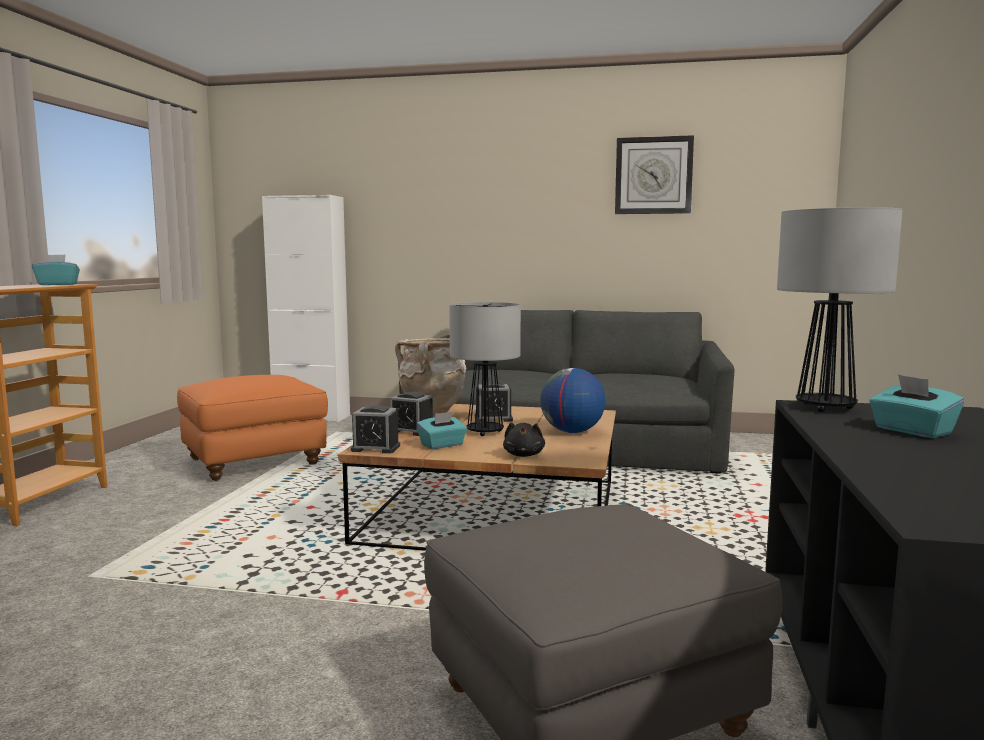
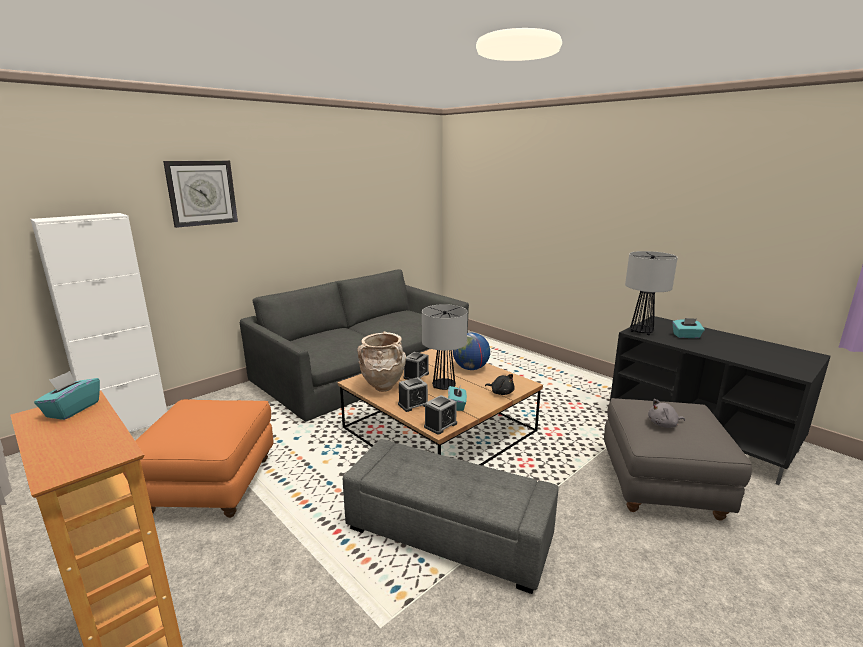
camera: 55 degrees left, 10 degrees up
(264, 569) = (447, 535): none -> grey ottoman
(544, 529) = (664, 424): none -> grey plush toy
(653, 175) = (362, 185): wall clock -> wall clock (202, 193)

